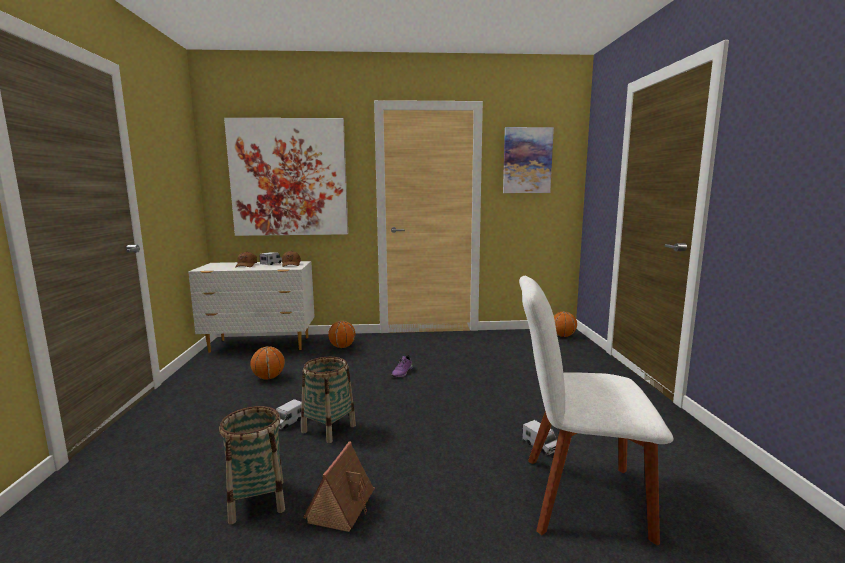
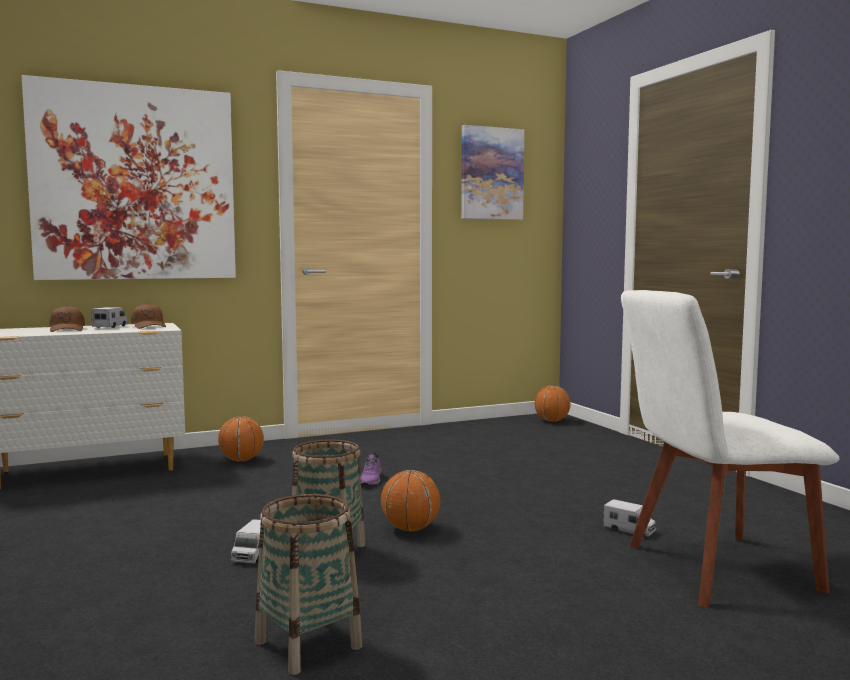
camera: 20 degrees left, 5 degrees down
(269, 378) = (156, 509): basketball -> basketball (410, 529)
(342, 506) = (439, 627): toy house -> none

